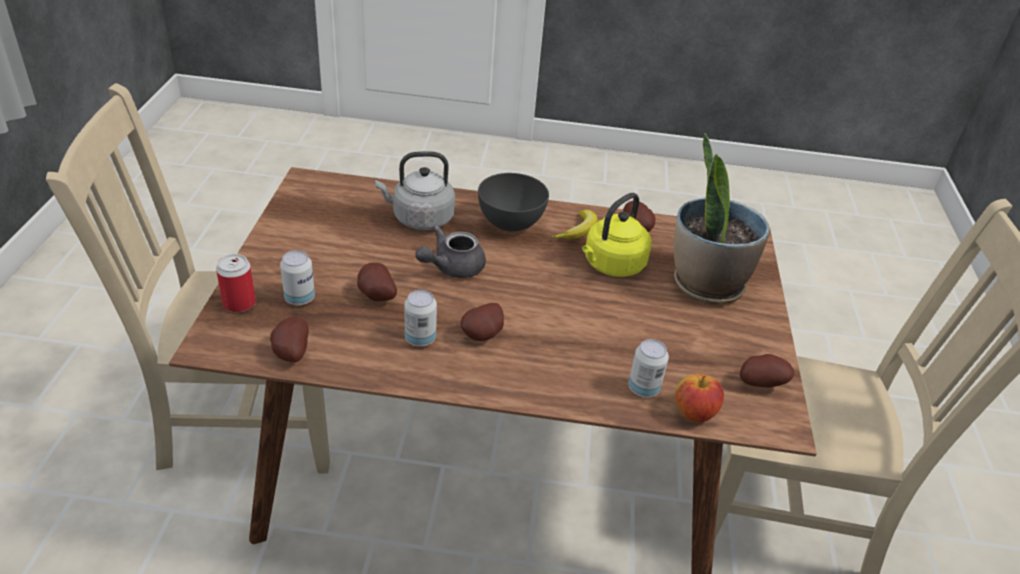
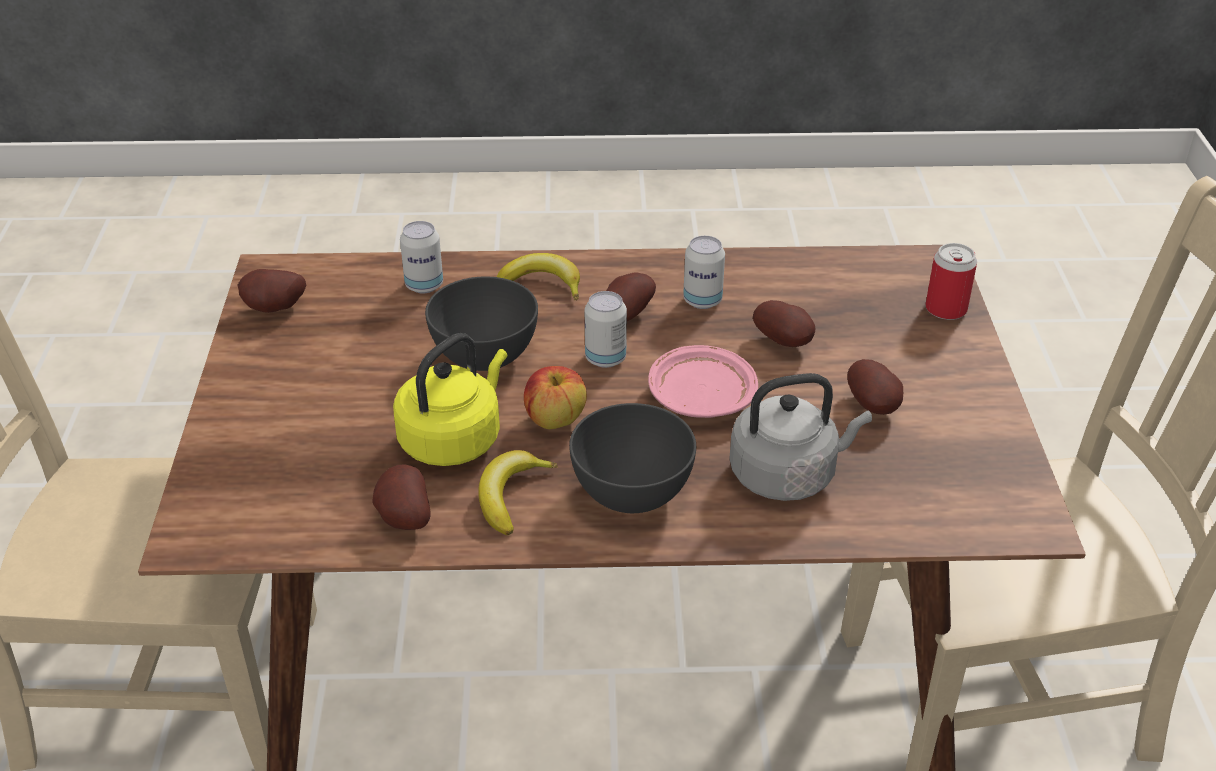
camera: 175 degrees right, 0 degrees up
(290, 353) = (842, 267): potato -> potato (874, 407)
(299, 298) = (878, 325): can -> can (605, 358)
(451, 267) = (700, 397): grey teapot -> pink plate
(545, 375) = (542, 284): none -> banana
(592, 317) = (486, 356): none -> grey bowl
(694, 413) = (368, 270): apple -> apple (555, 420)
(705, 284) = (306, 430): potted plant -> none

